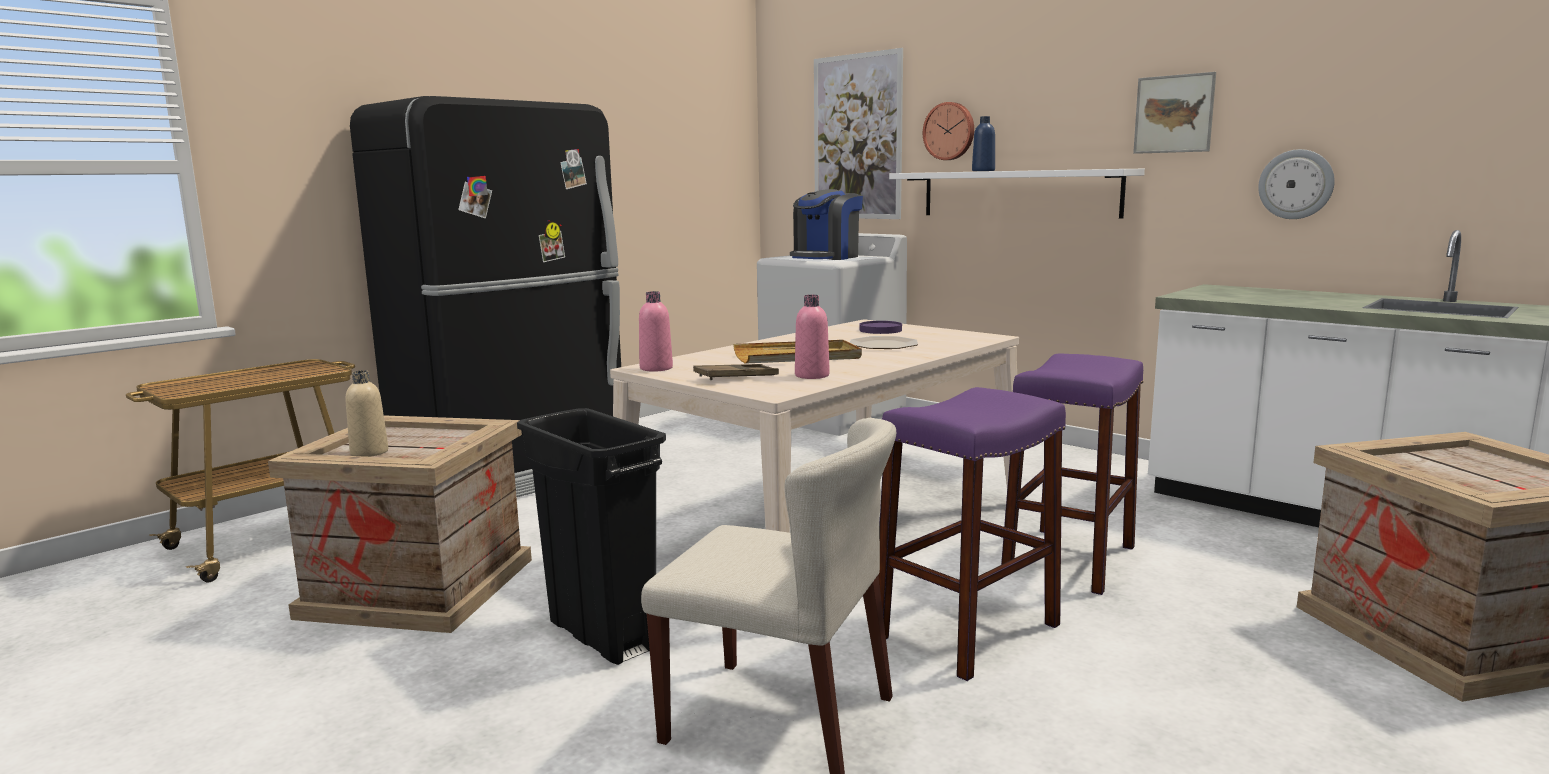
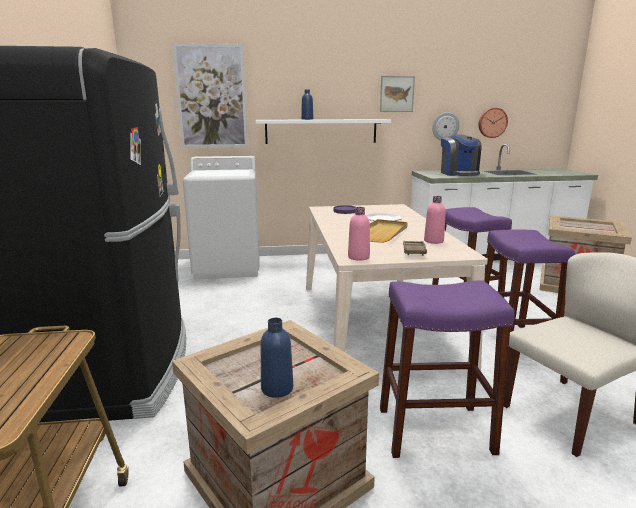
camera: 50 degrees left, 5 degrees up
(369, 452) = (277, 388): beige bottle -> blue bottle
(601, 635) = (434, 430): black trash can -> purple stool
(826, 257) = (222, 172): coffee machine -> coffee machine (459, 174)
(949, 131) = (278, 96): wall clock -> wall clock (492, 122)

